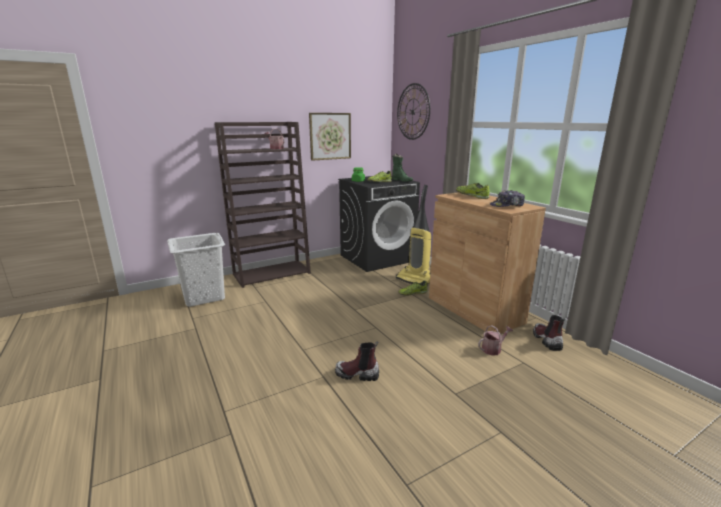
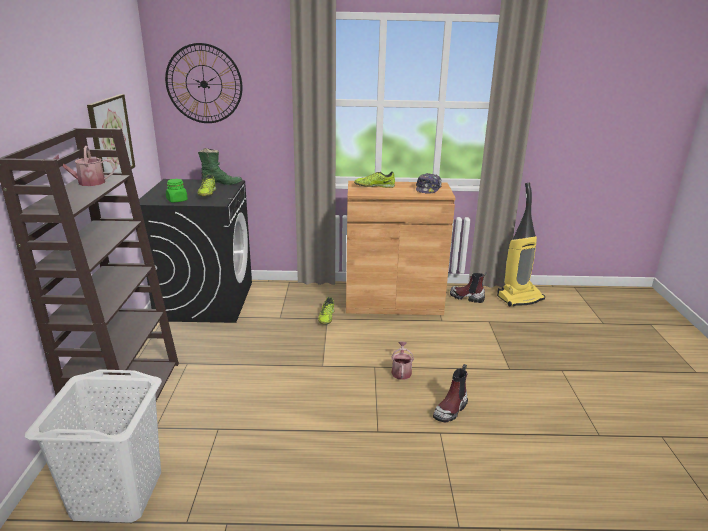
camera: 60 degrees left, 5 degrees up
(415, 279) = (297, 303): vacuum cleaner -> vacuum cleaner (520, 298)
(493, 349) = (462, 324): watering can -> watering can (401, 371)

